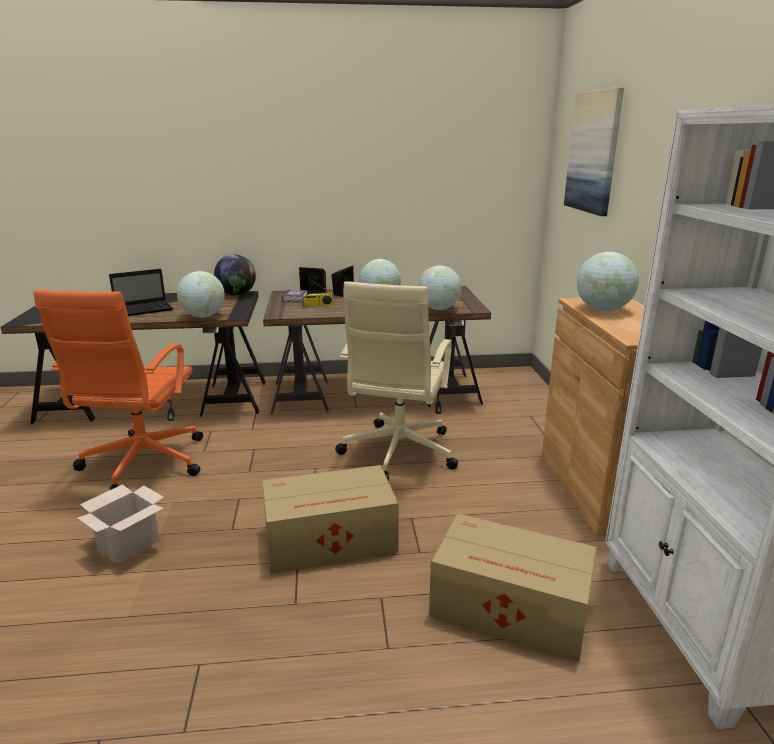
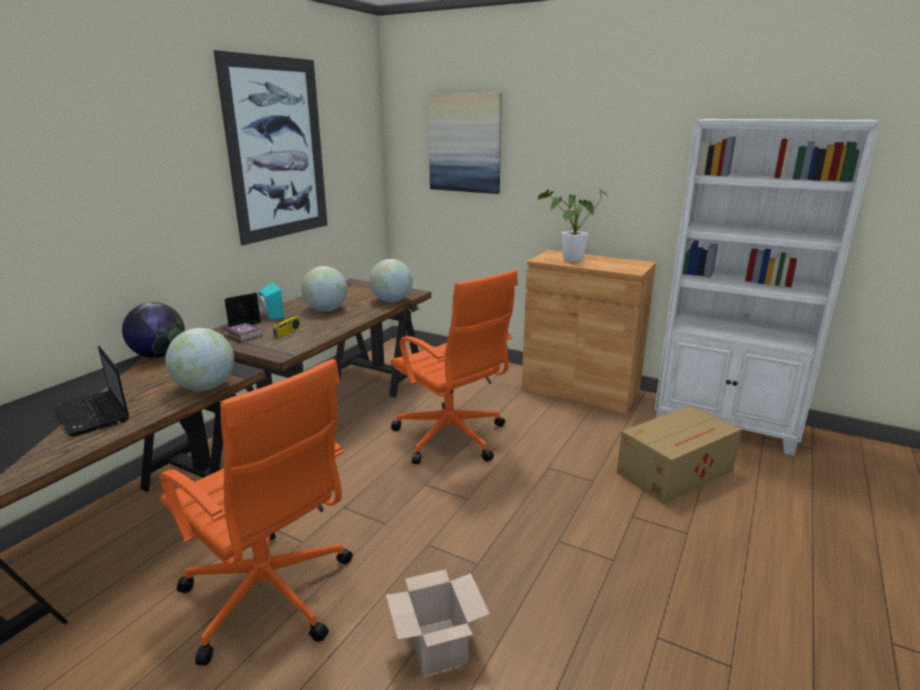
camera: 55 degrees left, 0 degrees up
(145, 309) = (93, 414): laptop -> laptop turned 135 degrees clockwise
(332, 540) = (544, 513): cardboard box -> none
(341, 293) = (271, 316): black speaker -> turquoise speaker
(391, 150) = (277, 149): none -> picture
(397, 454) = (452, 438): beige office chair -> orange office chair
(602, 310) = (569, 260): globe -> potted plant

